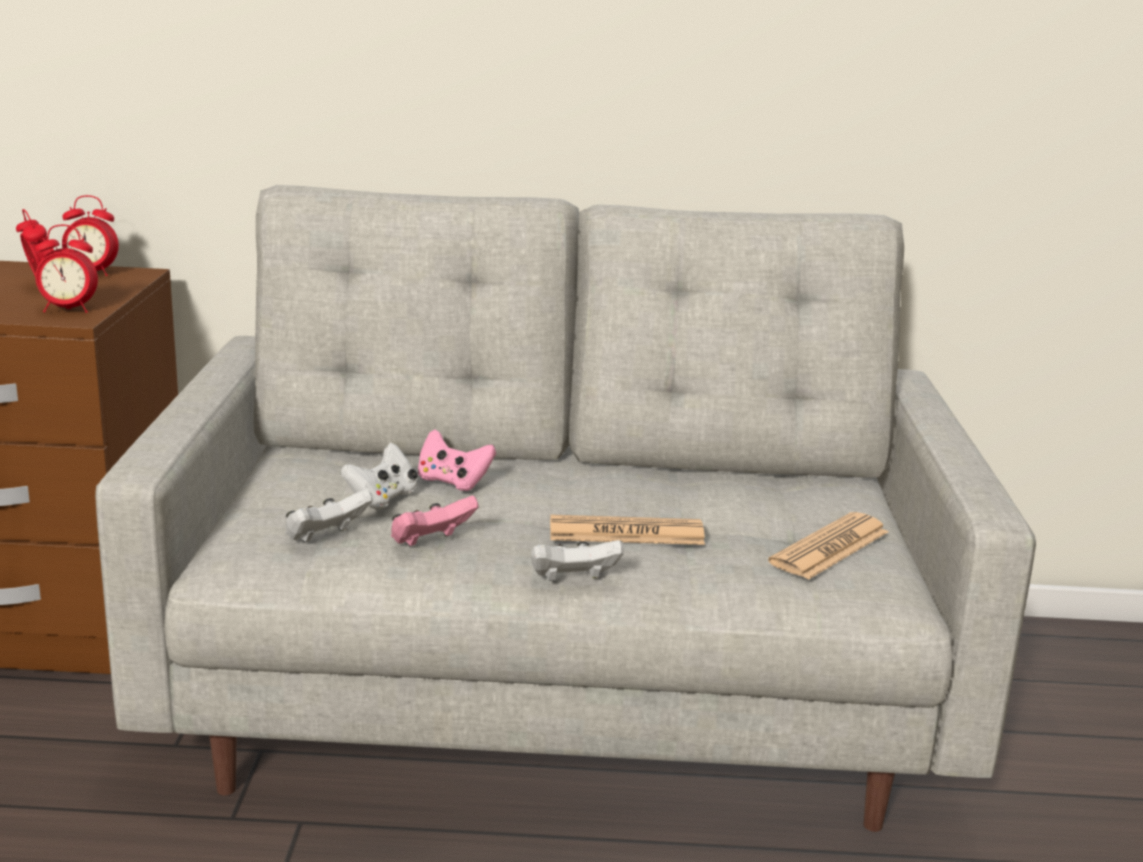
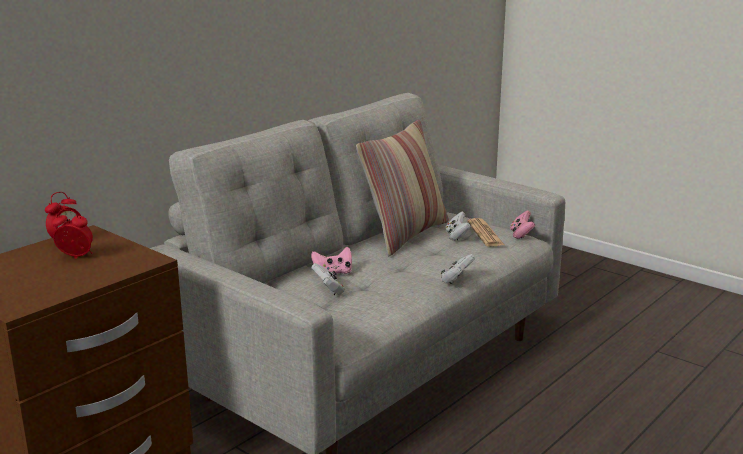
camera: 50 degrees left, 0 degrees up
(68, 310) = (133, 259): alarm clock -> none
(326, 537) = (352, 312): white game controller -> white game controller (457, 236)
(430, 542) = (387, 294): pink game controller -> pink game controller (521, 235)
(626, 533) = (428, 259): newspaper -> none
(698, 487) = (405, 235): none -> pillow

